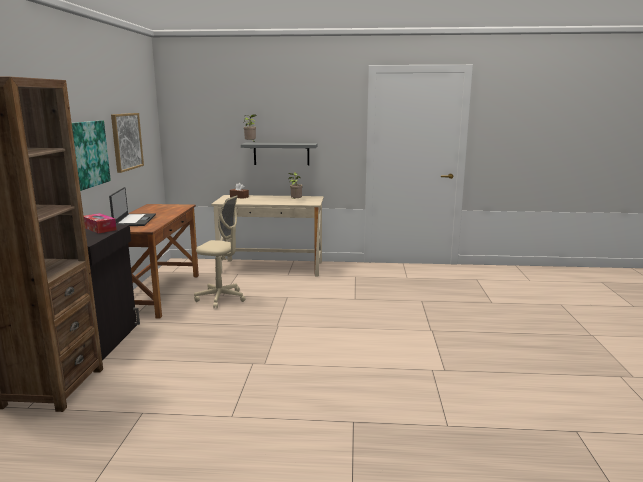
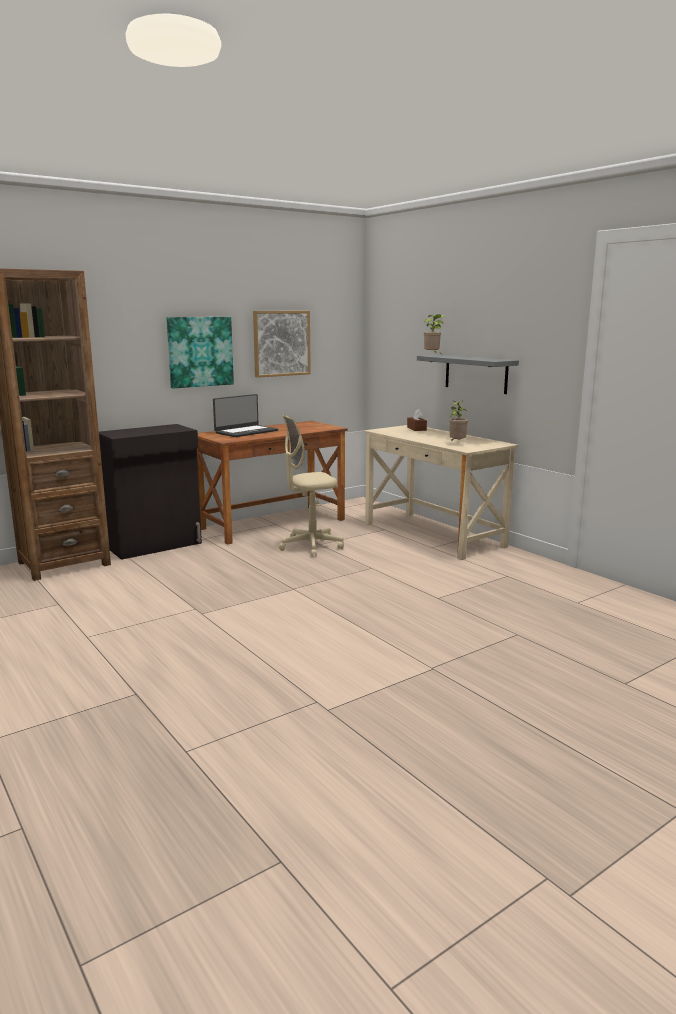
camera: 50 degrees right, 0 degrees up
(99, 228) = (168, 428): tissue box -> none
(221, 298) = (311, 546): beige office chair -> beige office chair turned 90 degrees clockwise

